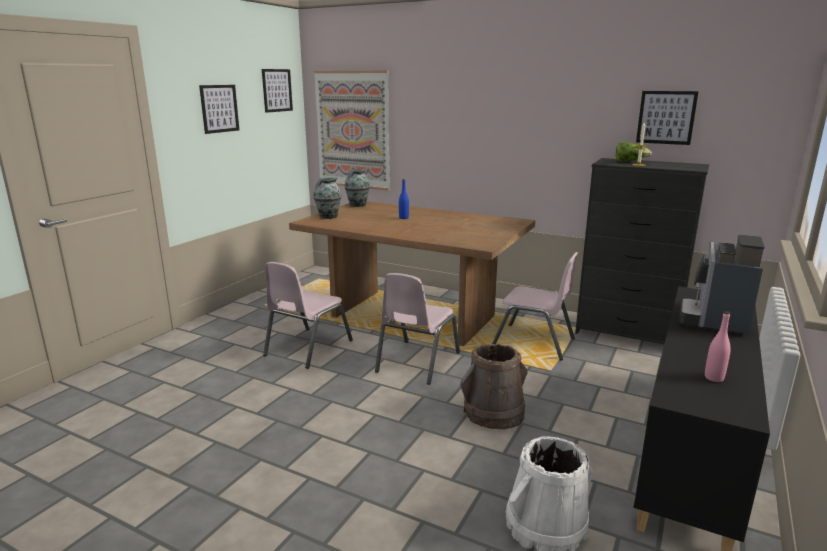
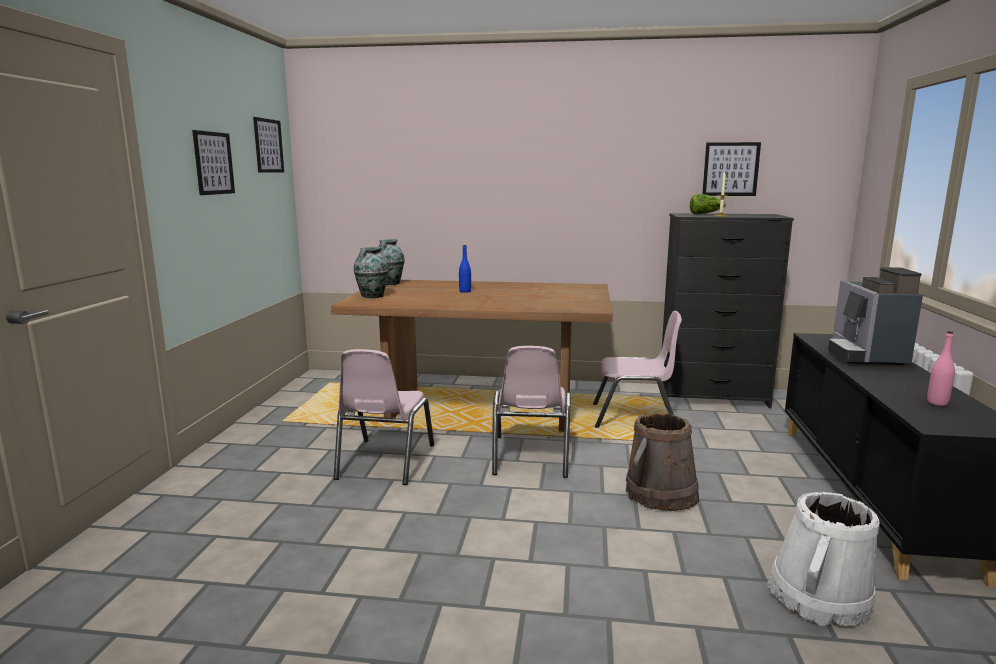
camera: 20 degrees left, 5 degrees down
(352, 130) = (364, 195): picture -> none

